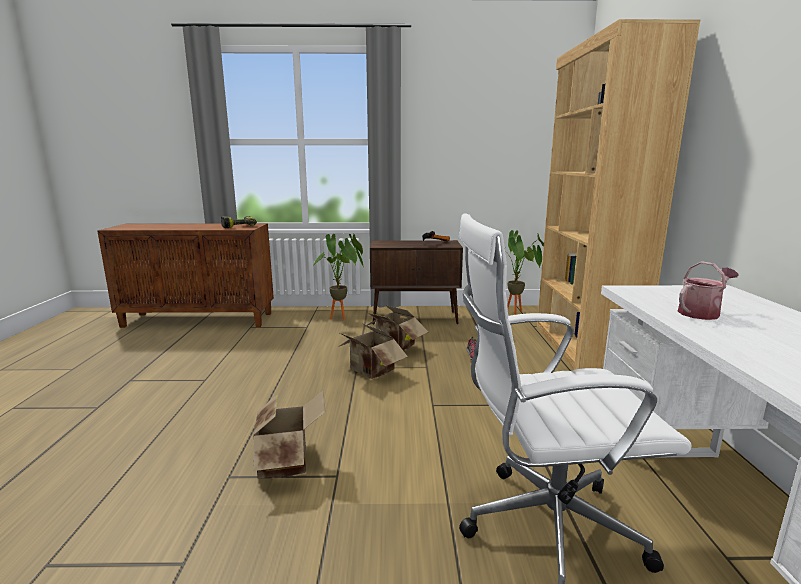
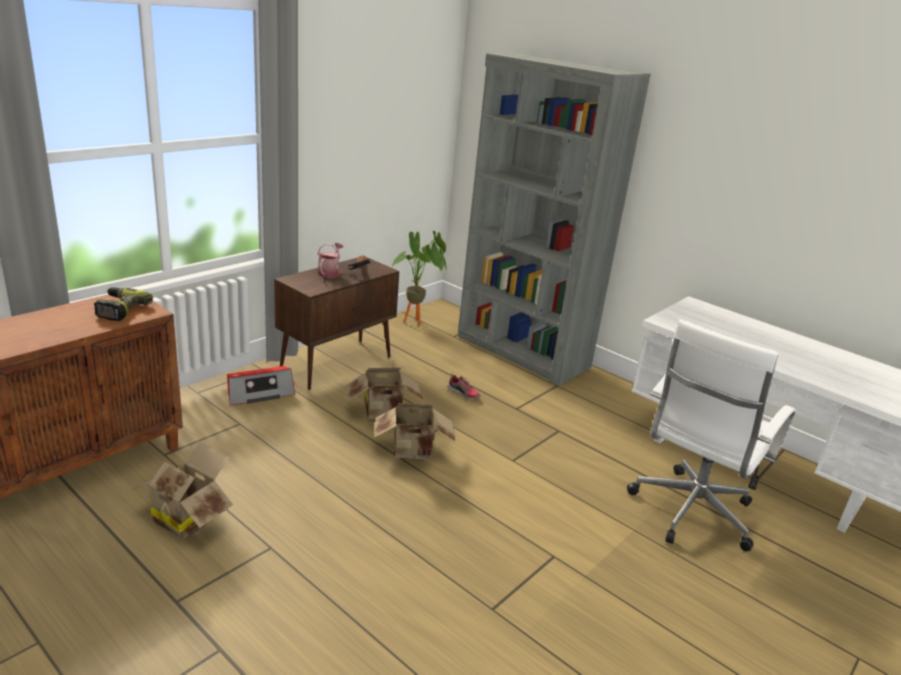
camera: 50 degrees left, 10 degrees up
(288, 462) = (507, 569): cardboard box -> cardboard box (188, 517)
(344, 318) = (259, 393): potted plant -> radio
(582, 349) = (522, 352): brown bookcase -> grey bookcase
(701, 313) = (726, 335): watering can -> watering can (330, 272)

